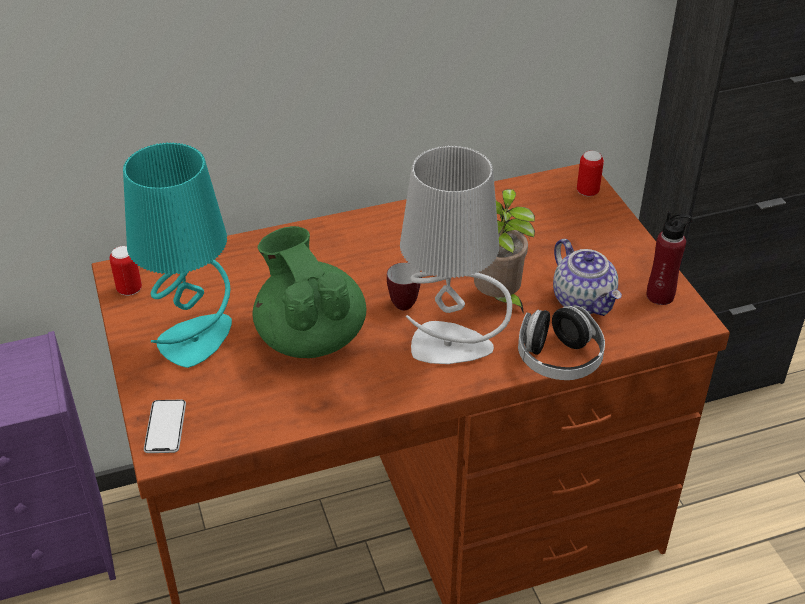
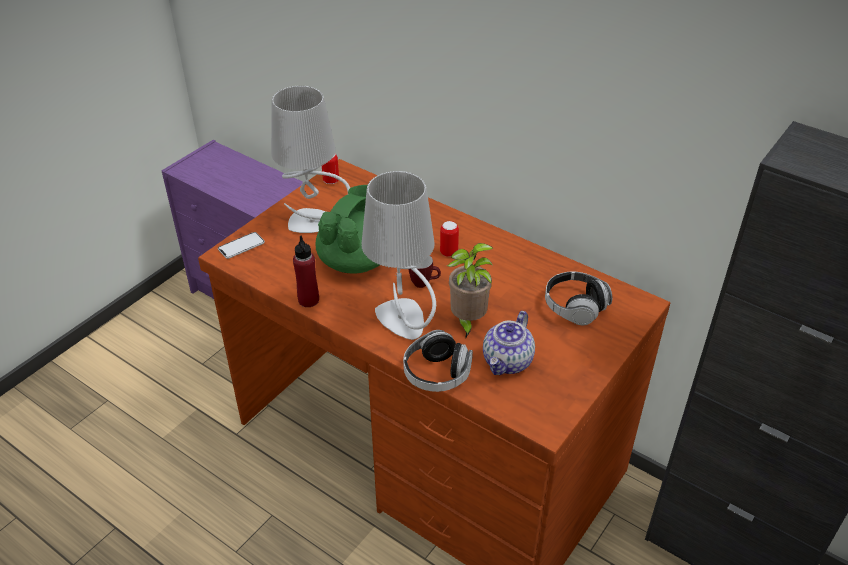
camera: 55 degrees right, 0 degrees up
(196, 340) = (314, 222): turquoise table lamp -> grey table lamp
(545, 219) = (575, 307): none -> headphones
(587, 192) = (630, 314): can -> can (449, 252)
(660, 296) = (555, 399): red bottle -> red bottle (308, 300)

